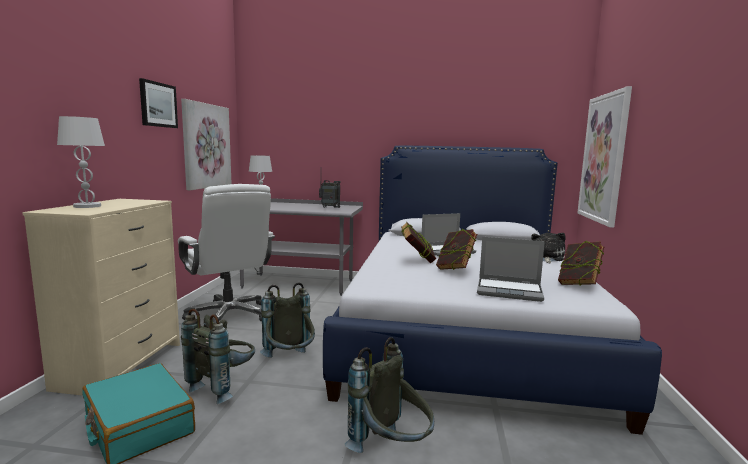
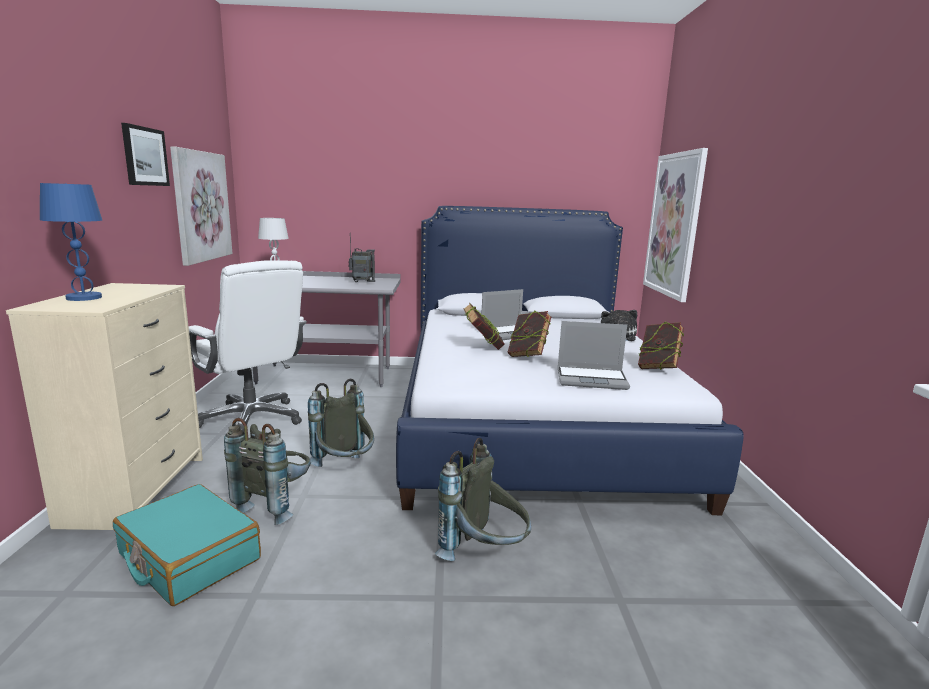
camera: 10 degrees left, 5 degrees up
(87, 206) = (84, 298): white table lamp -> blue table lamp

